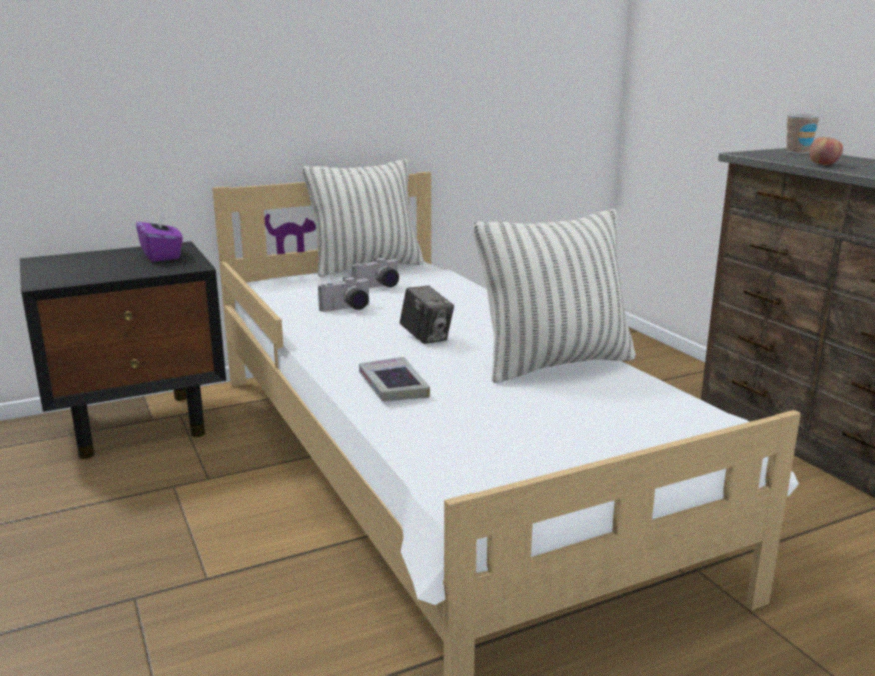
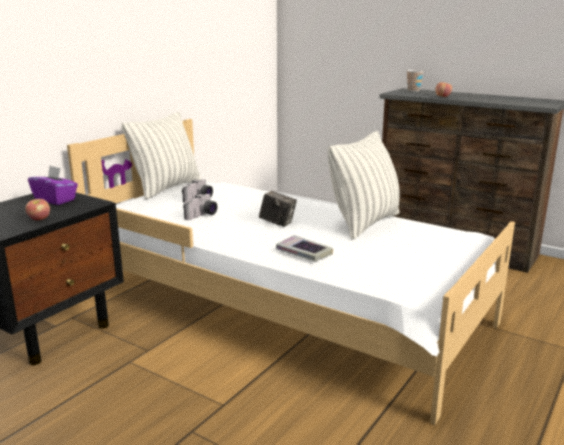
camera: 30 degrees left, 0 degrees up
(106, 274) = (39, 219): none -> apple

